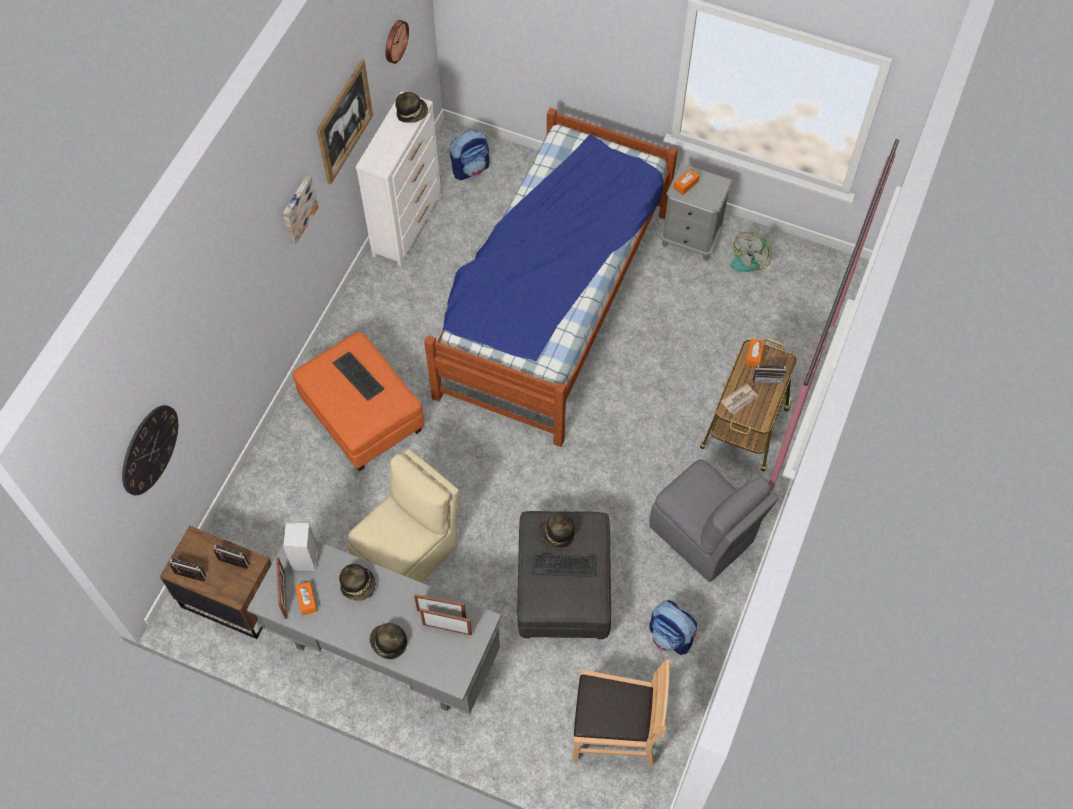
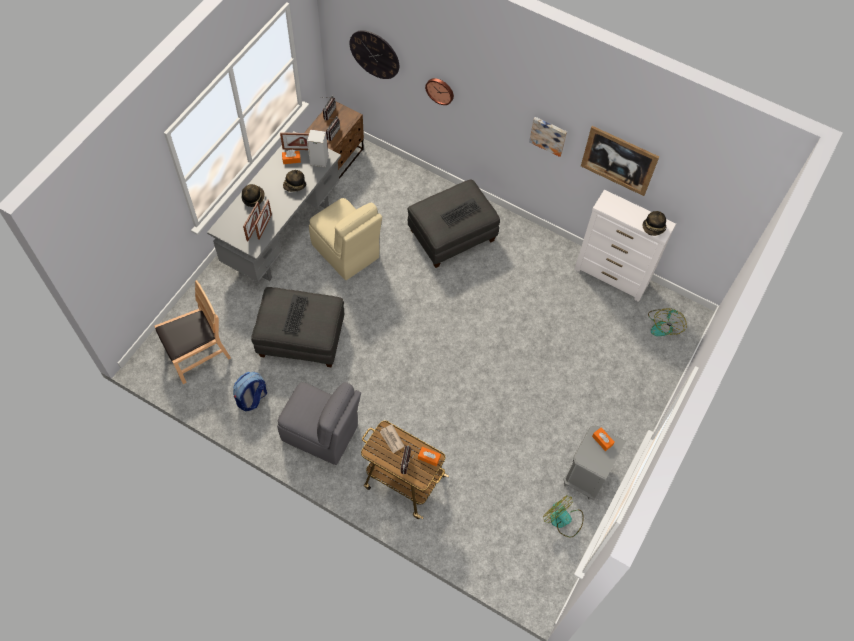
camera: 95 degrees right, 0 degrees up
(363, 417) = (451, 236): orange ottoman -> grey ottoman
(394, 41) = (698, 197): wall clock -> wall clock (440, 90)
(471, 168) = (663, 324): backpack -> fan
(553, 302) = (533, 364): bed -> none
(557, 534) = (319, 313): hat -> none
(615, 730) = (198, 354): brown chair -> brown chair turned 135 degrees counterclockwise
(703, 536) = (321, 434): grey chair -> grey chair turned 120 degrees counterclockwise

